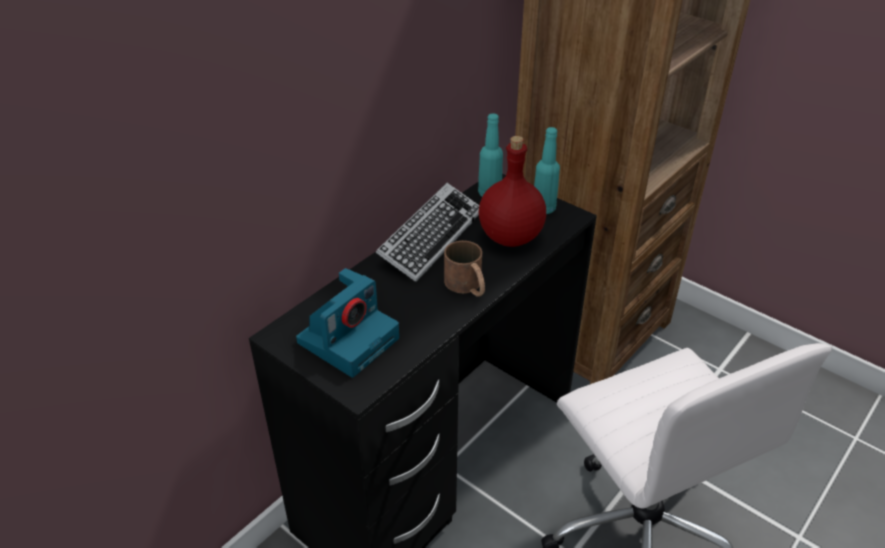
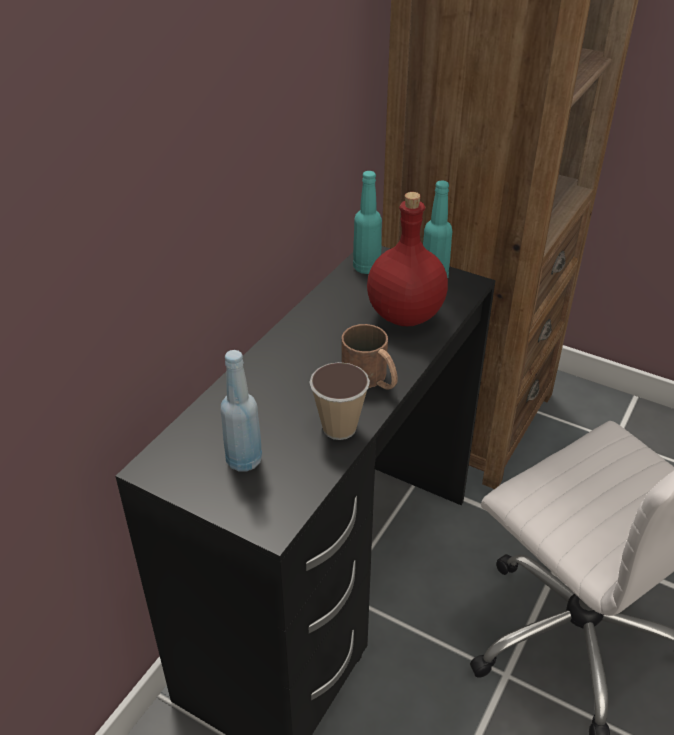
camera: 10 degrees left, 0 degrees up
(349, 338) = (244, 460): camera -> blue bottle
(430, 322) = (339, 428): none -> cup
(431, 237) = (312, 326): keyboard -> none

